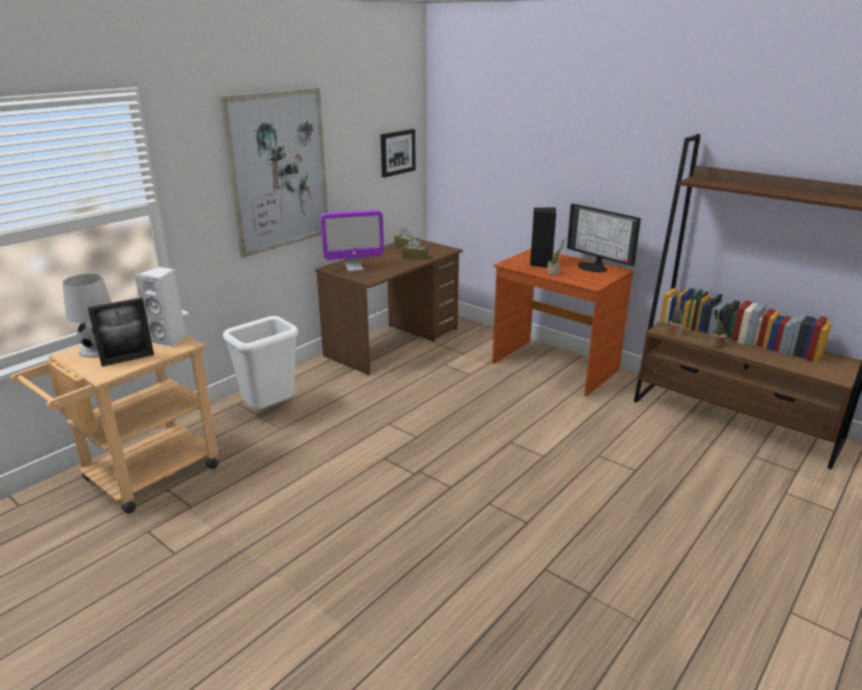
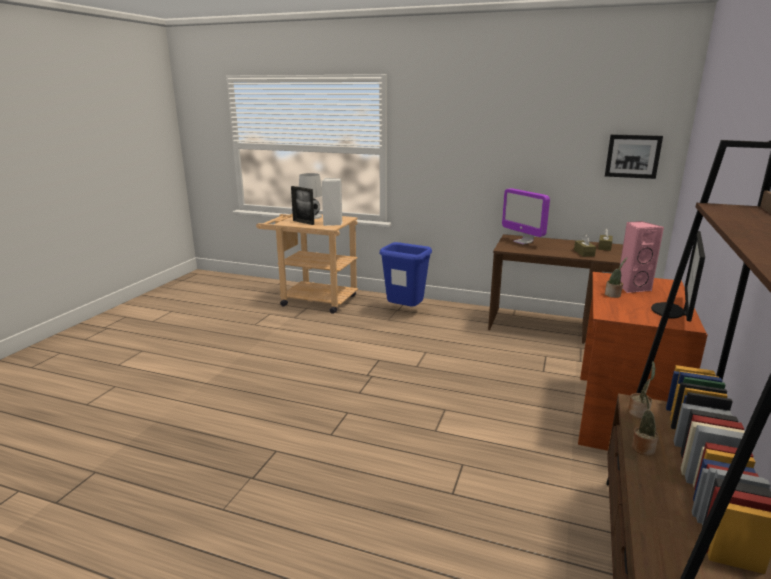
camera: 70 degrees right, 5 degrees down
(270, 411) = (405, 312): white trash can -> blue trash can
(278, 171) = (483, 147): picture -> none
(541, 264) = (632, 288): black speaker -> pink speaker

